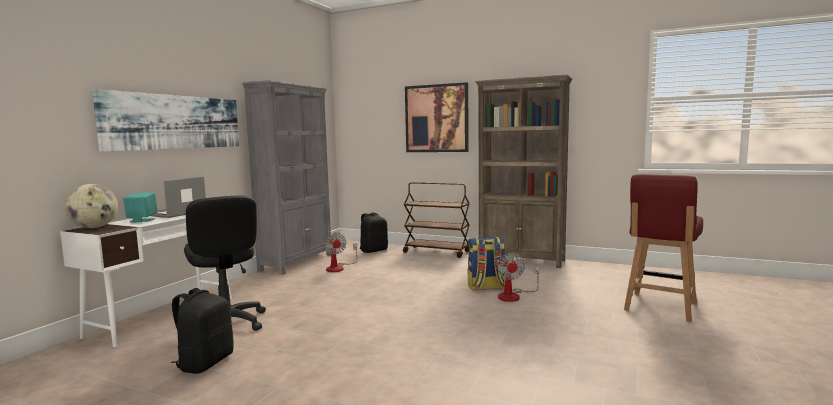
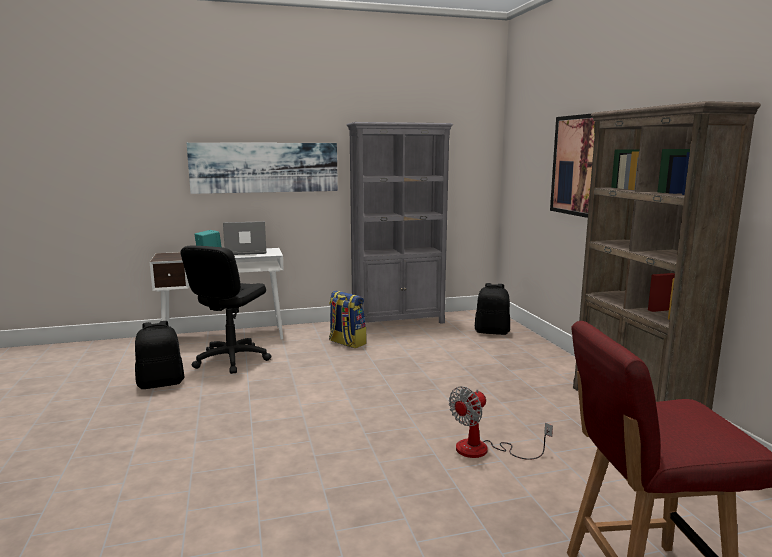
camera: 50 degrees right, 5 degrees up
(94, 227) = (172, 254): globe -> none
(338, 267) = (413, 340): fan -> none
(437, 252) = (552, 358): brown cart -> none
(486, 287) = (484, 424): backpack -> backpack (346, 343)

